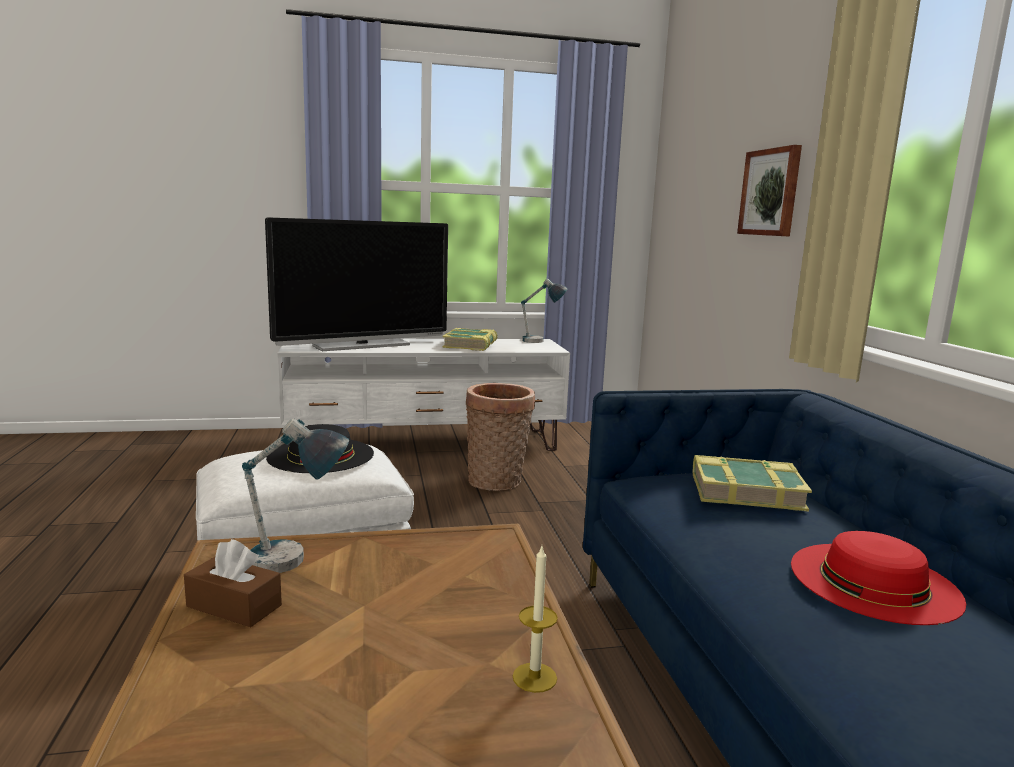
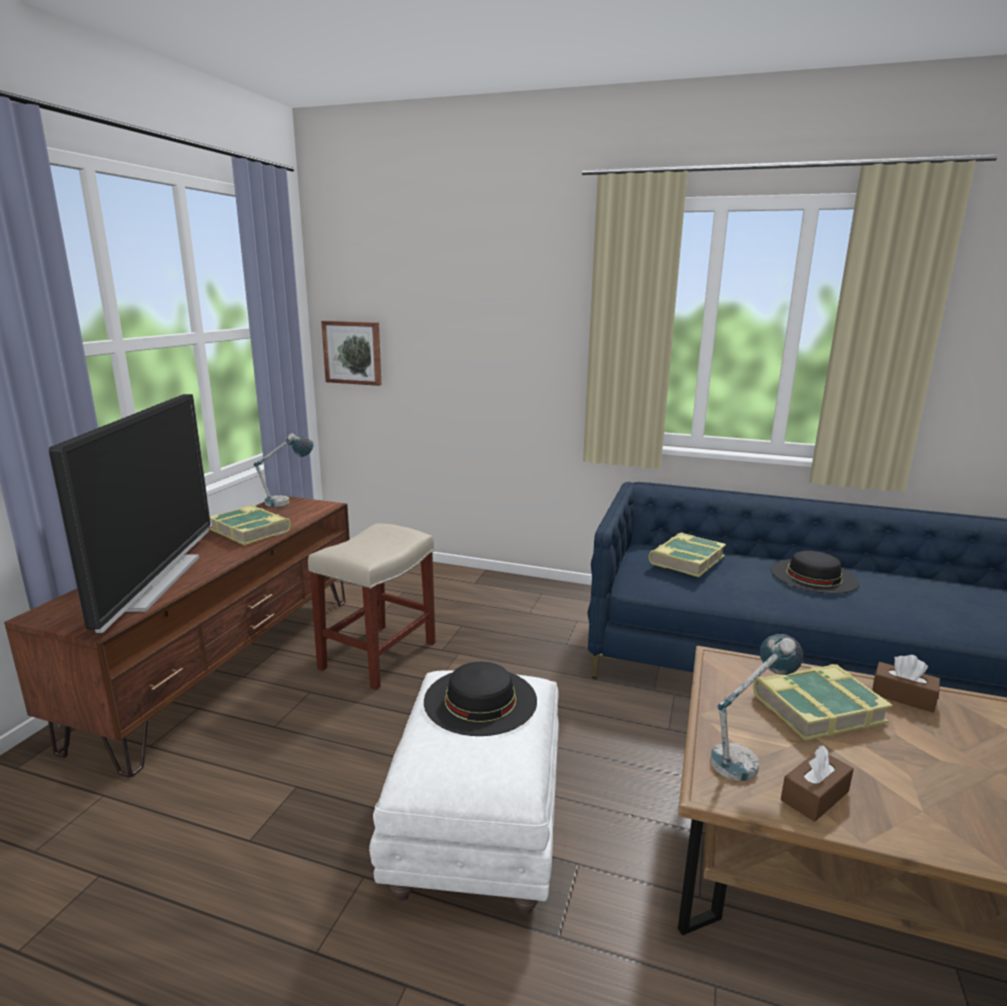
camera: 60 degrees left, 5 degrees up
(426, 443) = (229, 663): white tv stand -> brown tv stand
(435, 605) = (816, 708): none -> book
(497, 482) = (379, 654): basket -> beige stool
(534, 677) = (903, 696): candle -> brown tissue box
(770, 192) = (514, 335): picture -> picture (353, 352)
(873, 581) = (813, 576): red hat -> black hat

